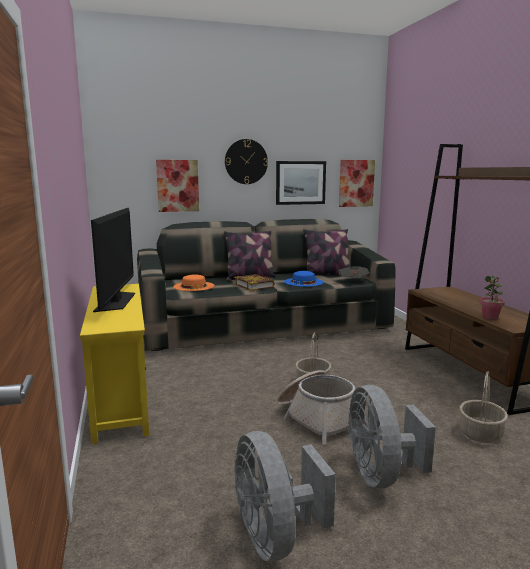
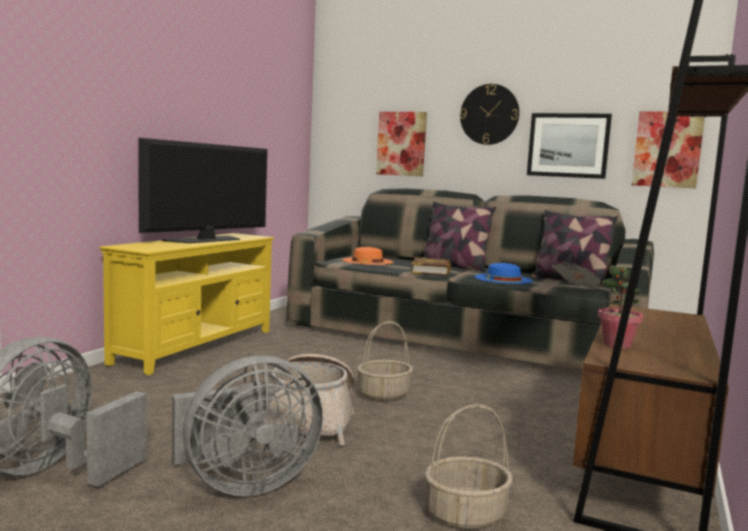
camera: 40 degrees right, 5 degrees down
(381, 475) = (243, 484): grey fan -> grey fan turned 150 degrees counterclockwise

